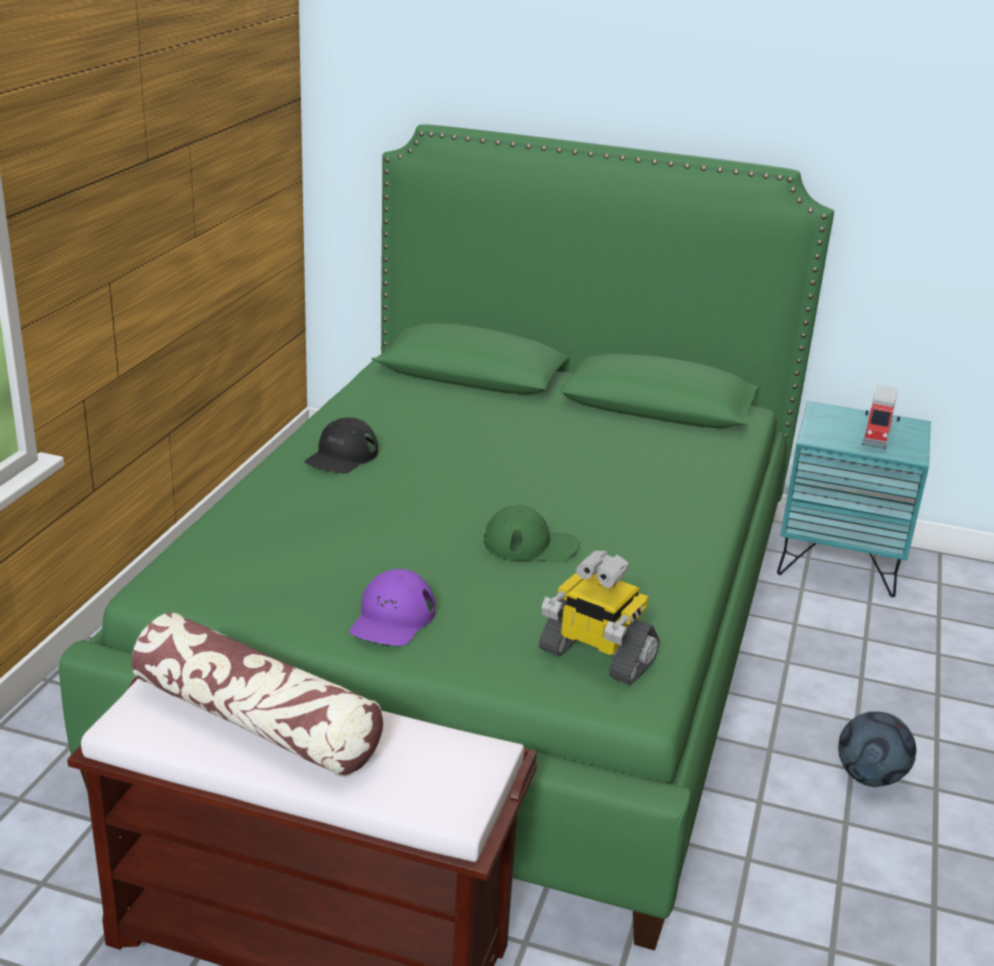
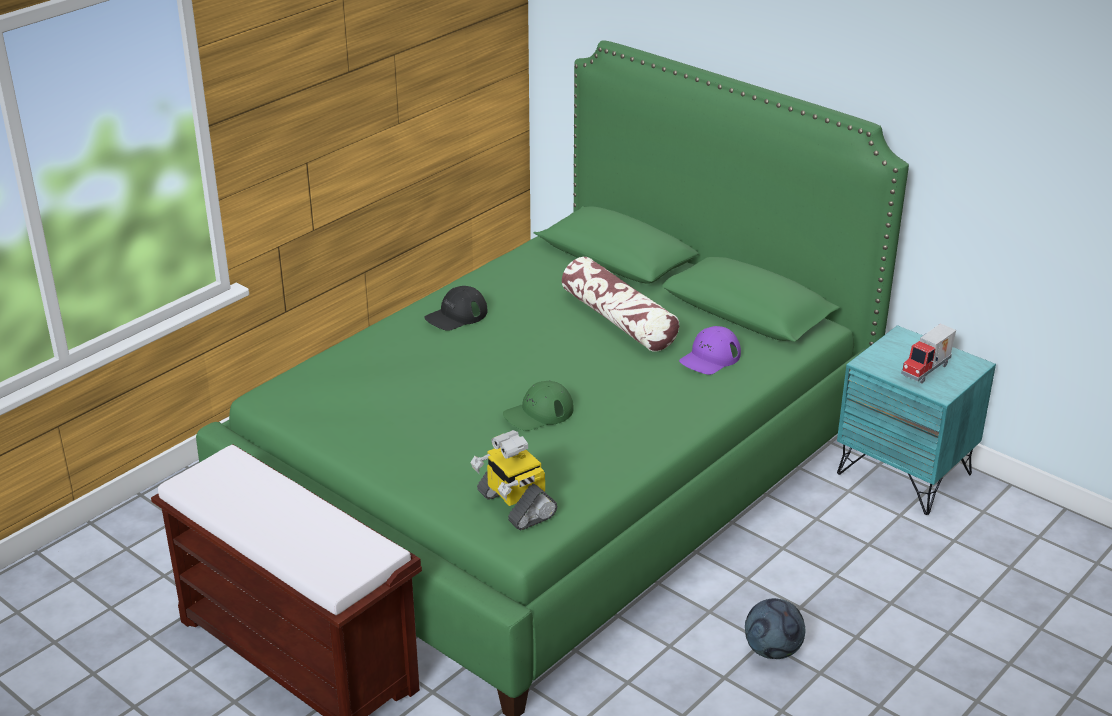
camera: 25 degrees right, 5 degrees up
(256, 721) = (260, 498): pillow -> pillow (618, 320)
(392, 619) = (399, 449): purple cap -> purple cap (710, 358)
(530, 545) = (538, 413): green cap -> green cap turned 120 degrees clockwise

